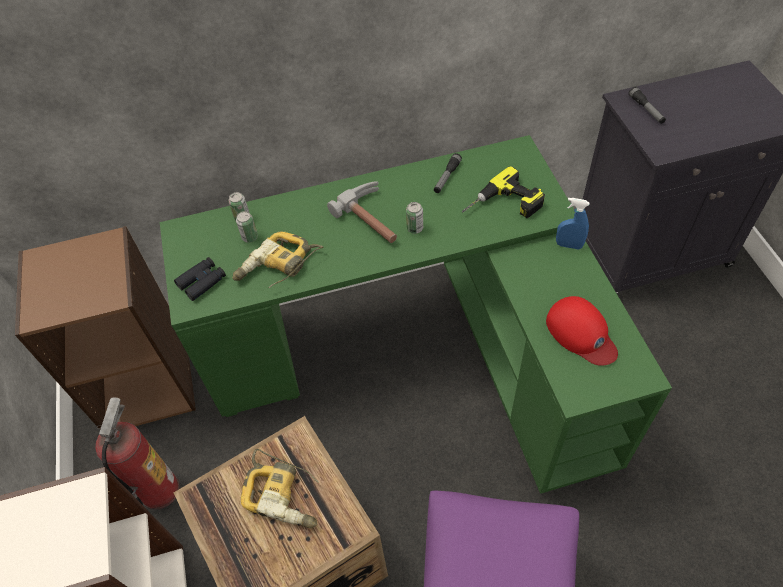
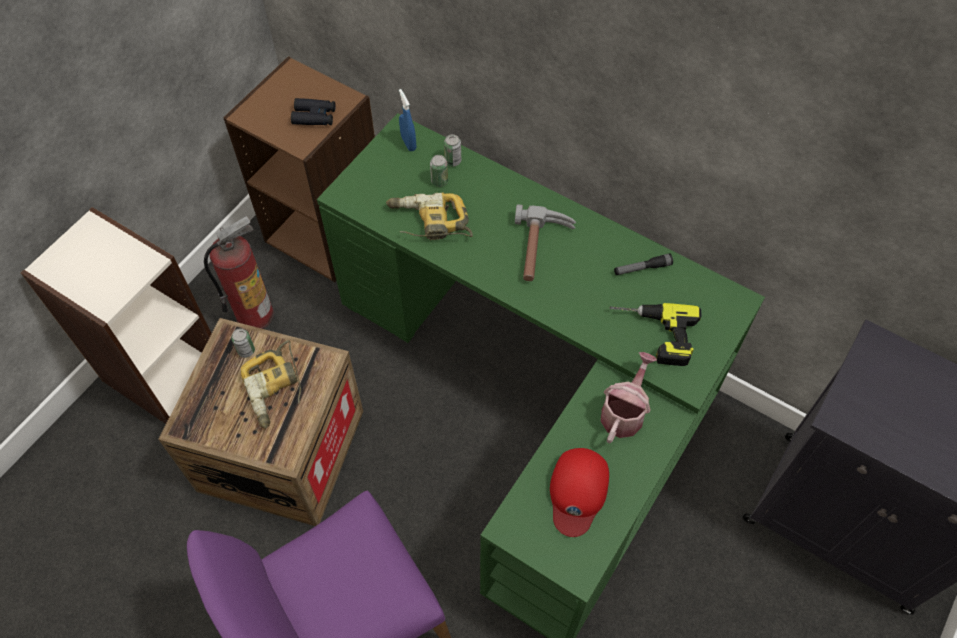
camera: 45 degrees right, 5 degrees up
(202, 282) = (370, 186): black binoculars -> black binoculars (314, 116)
(415, 228) = (560, 286): can -> can (246, 351)
(542, 264) = (624, 412): none -> watering can
(569, 245) = (668, 419): blue spray bottle -> blue spray bottle (408, 143)
(646, 109) = (884, 370): flashlight -> none

